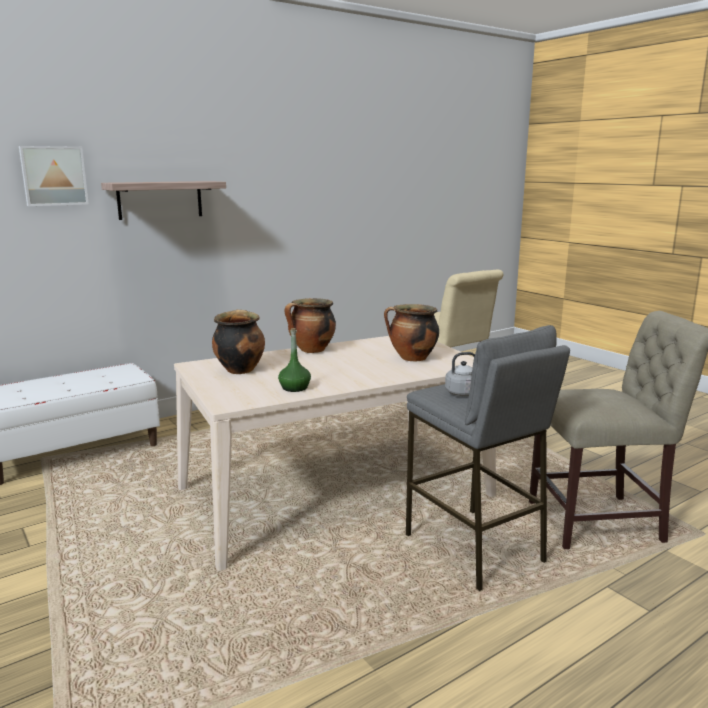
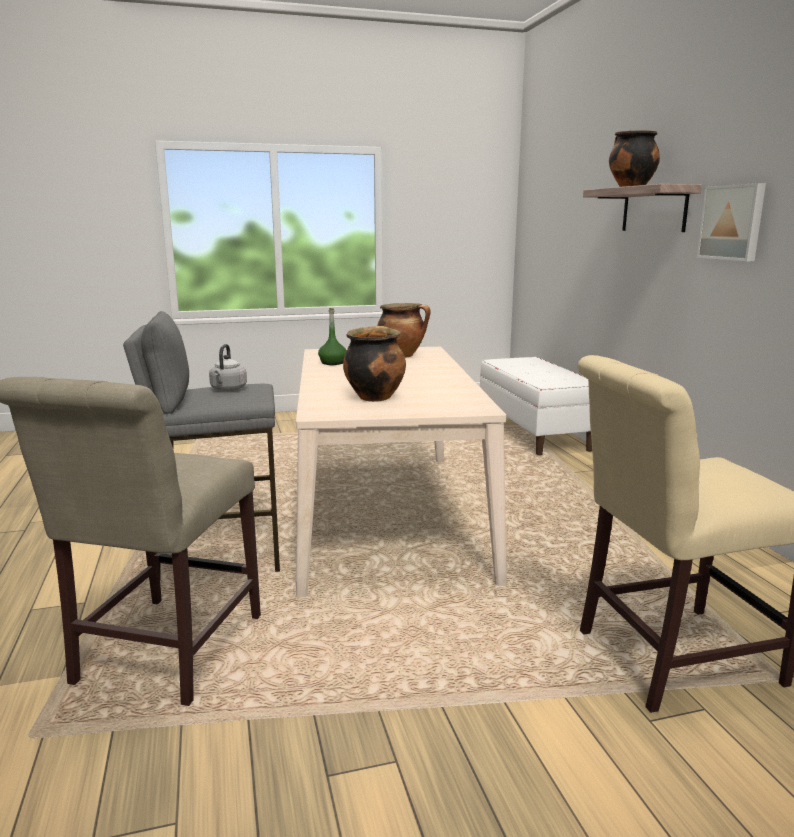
camera: 110 degrees right, 0 degrees up
(54, 176) = (595, 185): picture -> picture (732, 222)
(311, 350) = (445, 373): cooking pot -> cooking pot (630, 187)

